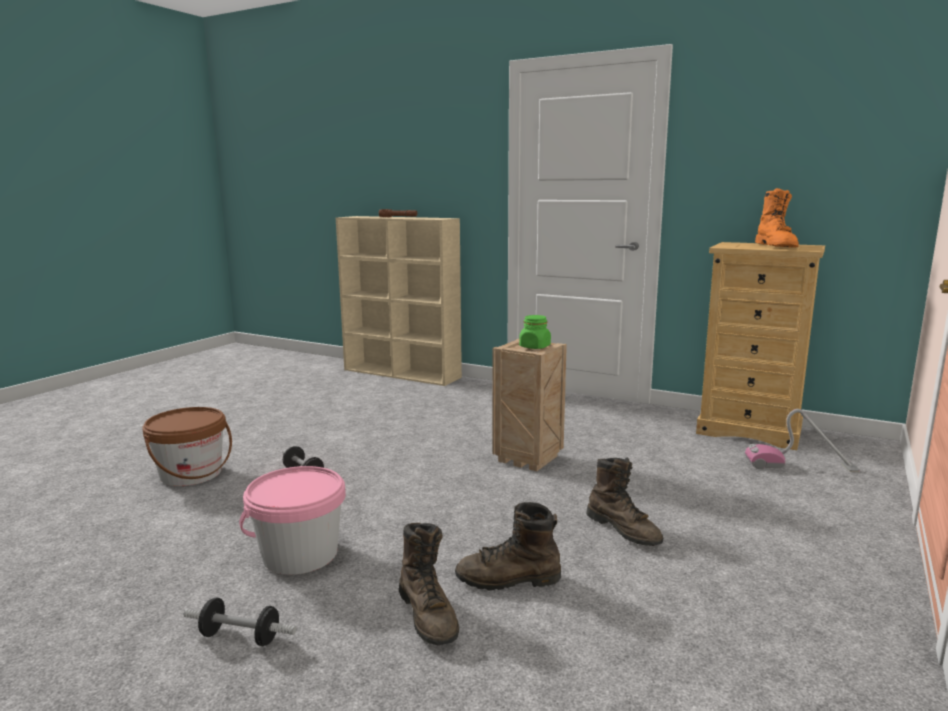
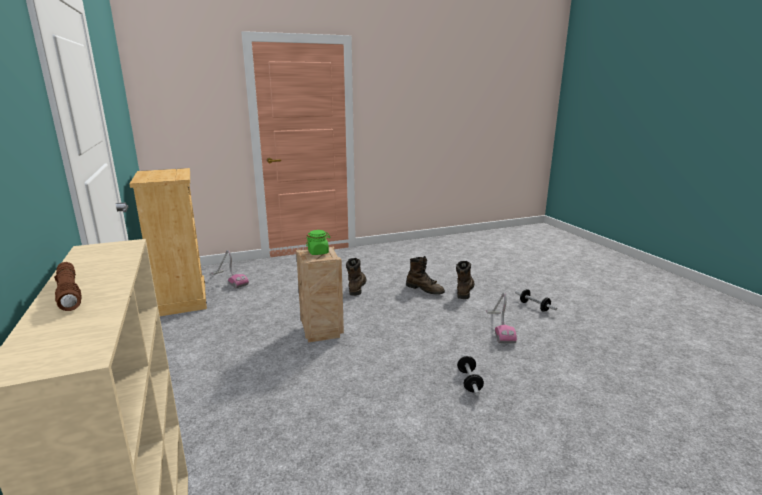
camera: 140 degrees left, 5 degrees up
(191, 474) = (561, 423): brown bucket -> none
(300, 554) = (499, 327): pink bucket -> vacuum cleaner
(776, 246) = (165, 173): orange boot -> none

